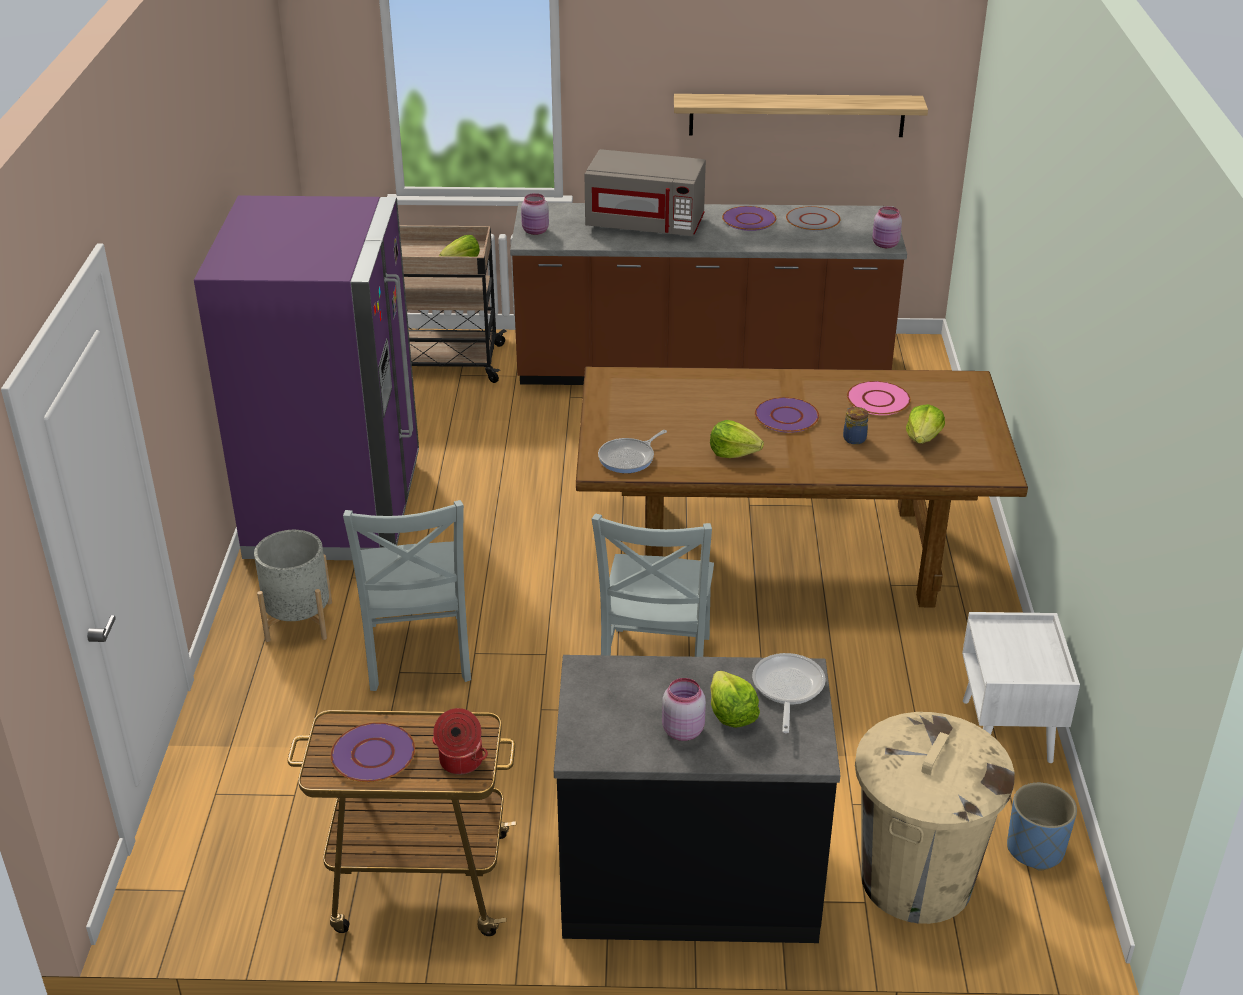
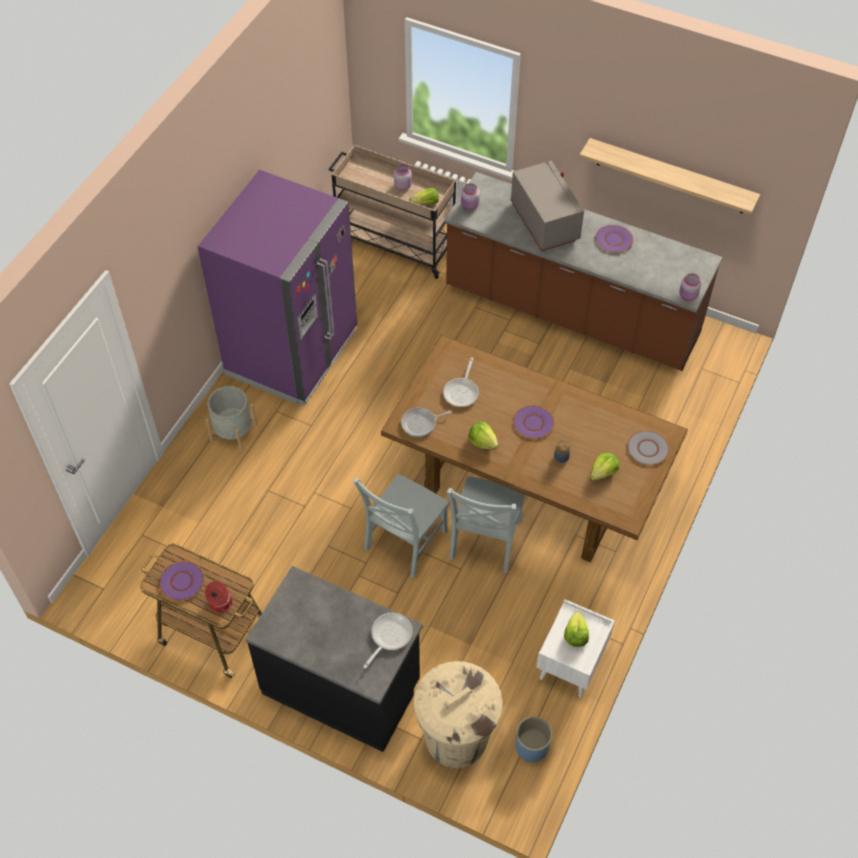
camera: 25 degrees right, 20 degrees up
(417, 655) = (283, 482): grey chair -> grey chair (484, 542)
(646, 224) = (543, 222): grey microwave -> grey microwave turned 150 degrees counterclockwise
(661, 412) = (462, 391): none -> frying pan
(682, 730) = (320, 640): pink jar -> pink jar (402, 185)
(731, 714) = (351, 640): lettuce -> lettuce (575, 635)
(813, 220) = (656, 254): grey plate -> grey plate (647, 449)
(878, 399) = (598, 429): pink plate -> none

